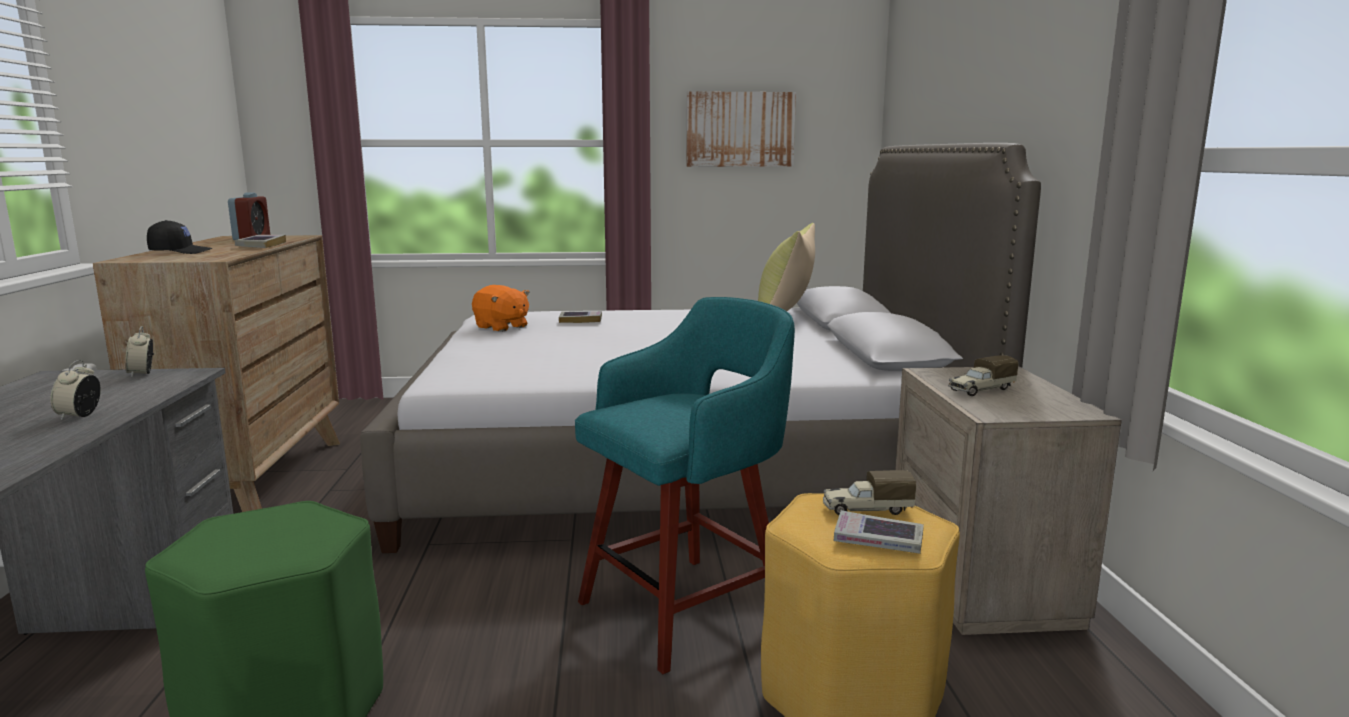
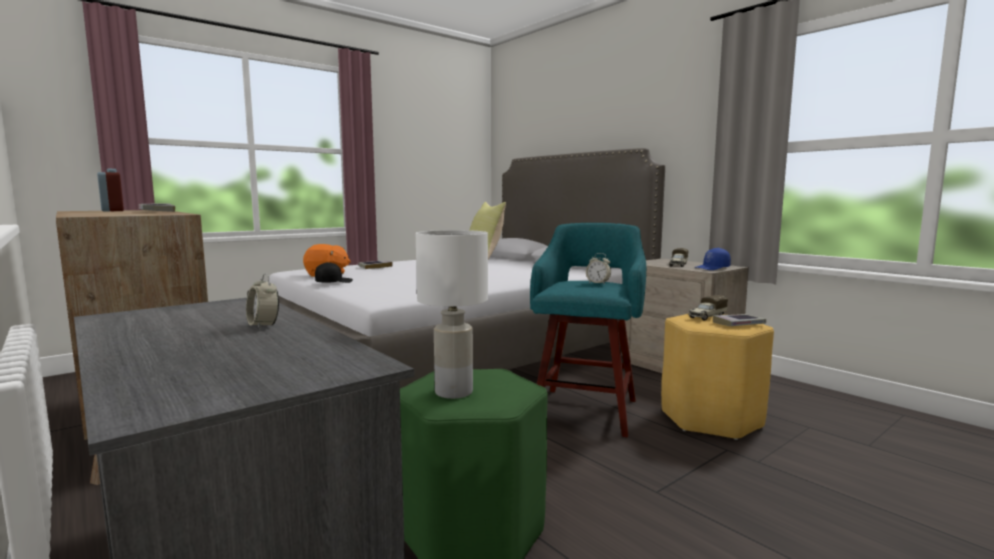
camera: 35 degrees left, 5 degrees down
(142, 374) = (203, 305): alarm clock -> alarm clock (598, 283)
(181, 252) = (102, 213): black cap -> black cap (333, 282)
(232, 539) = (454, 392): none -> white table lamp
(740, 129) = (420, 147): picture -> none
(1021, 410) = (712, 268): none -> blue cap

